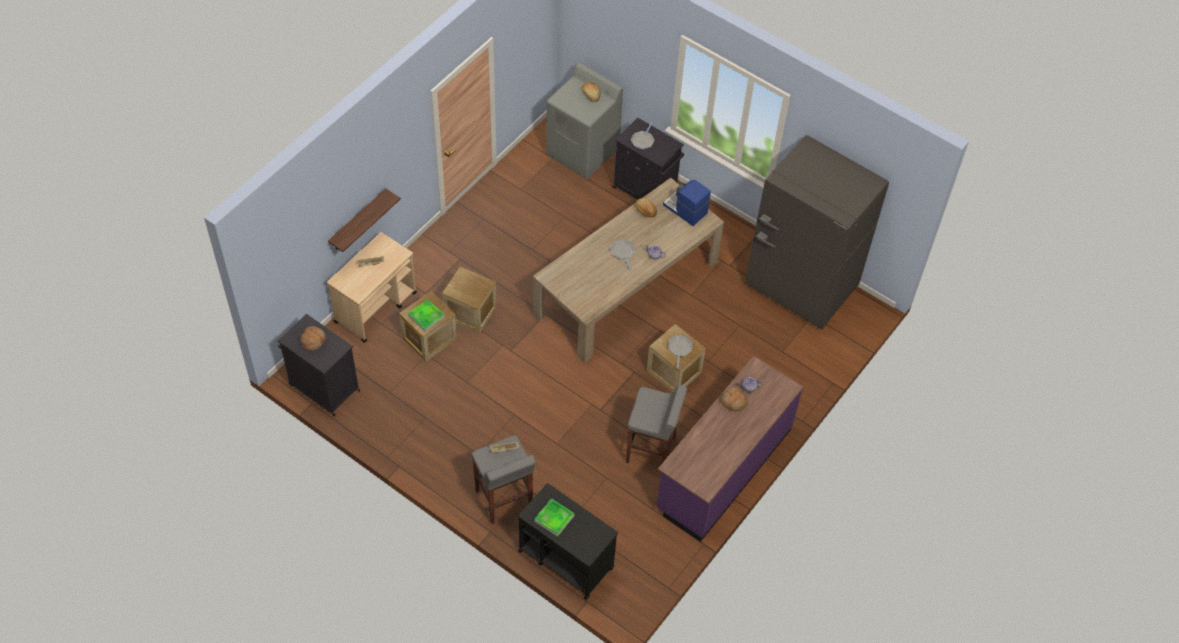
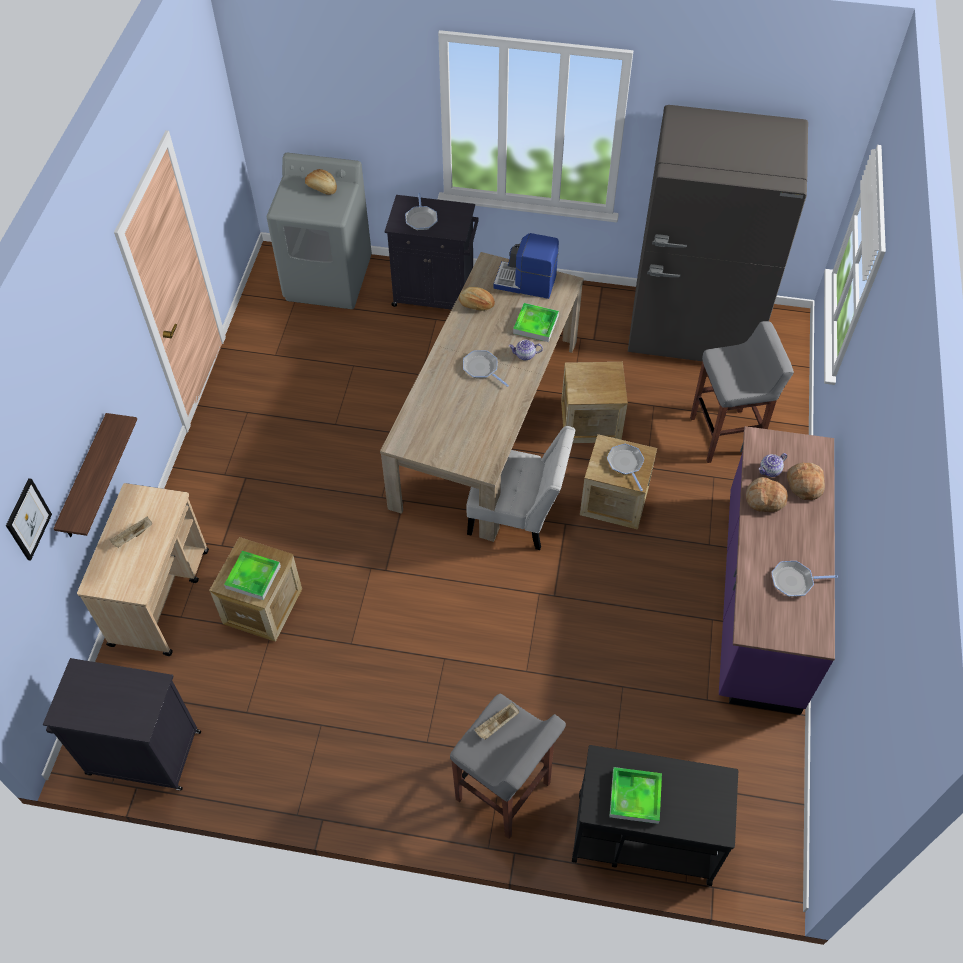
camera: 25 degrees left, 0 degrees up
(313, 340) = (103, 696): bread -> bread (804, 484)
(315, 230) = (28, 519): none -> picture
(470, 313) = (300, 544): crate -> crate (590, 422)
(608, 353) = (517, 515): none -> white chair
(651, 450) = (655, 619): grey stool -> grey stool (725, 436)
(673, 239) = (536, 324): none -> tray
(717, 453) = (794, 581): none -> frying pan

